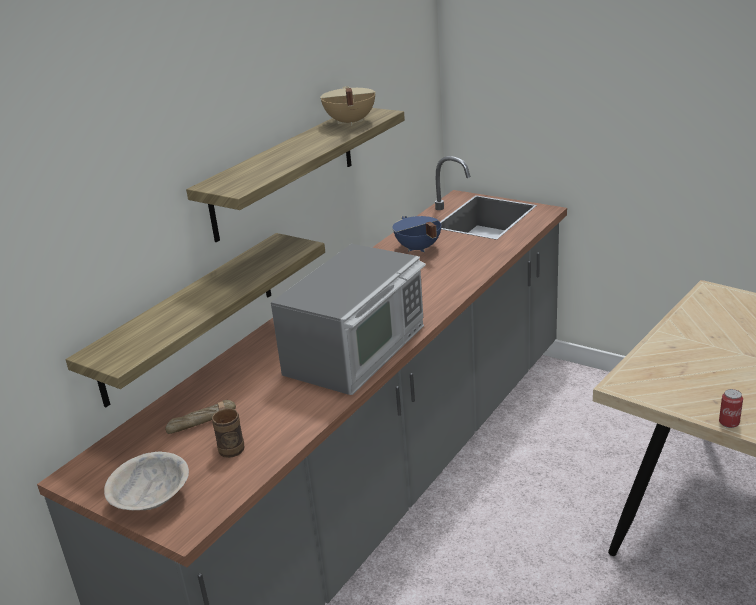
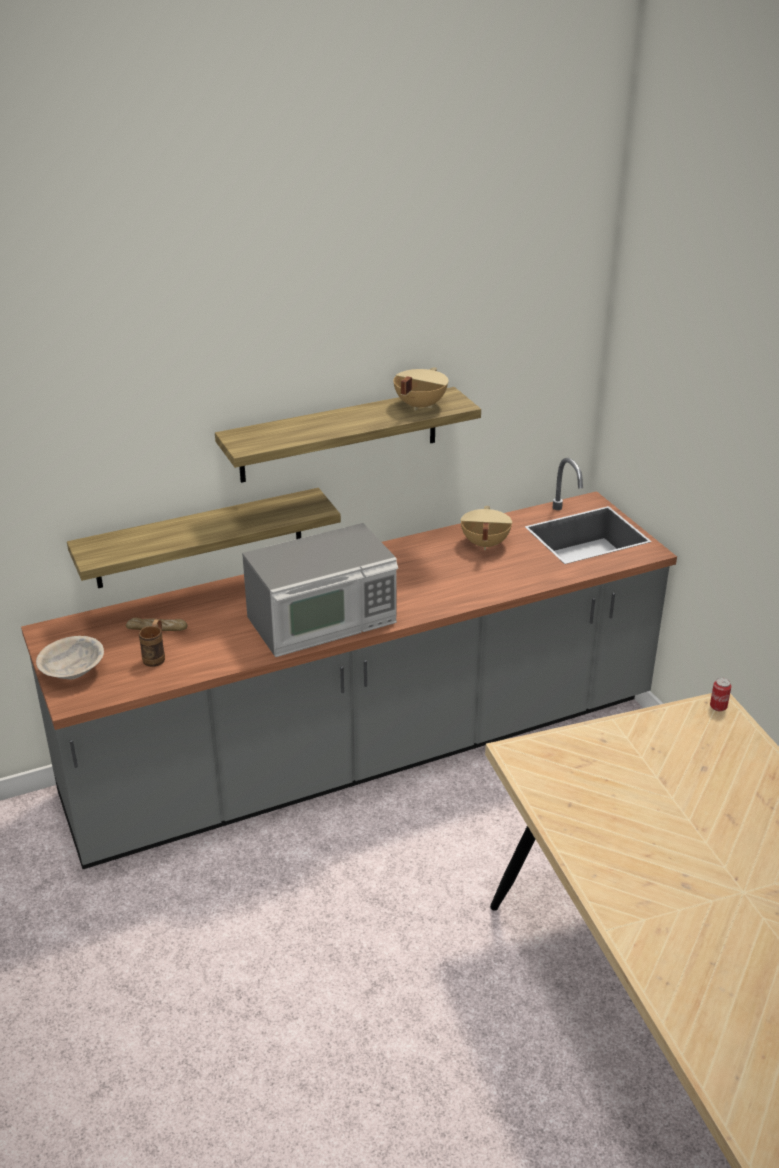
camera: 30 degrees right, 5 degrees up
(417, 248) = (484, 544): blue cooking pot -> beige cooking pot
(729, 423) = (554, 827): can -> can (718, 707)

